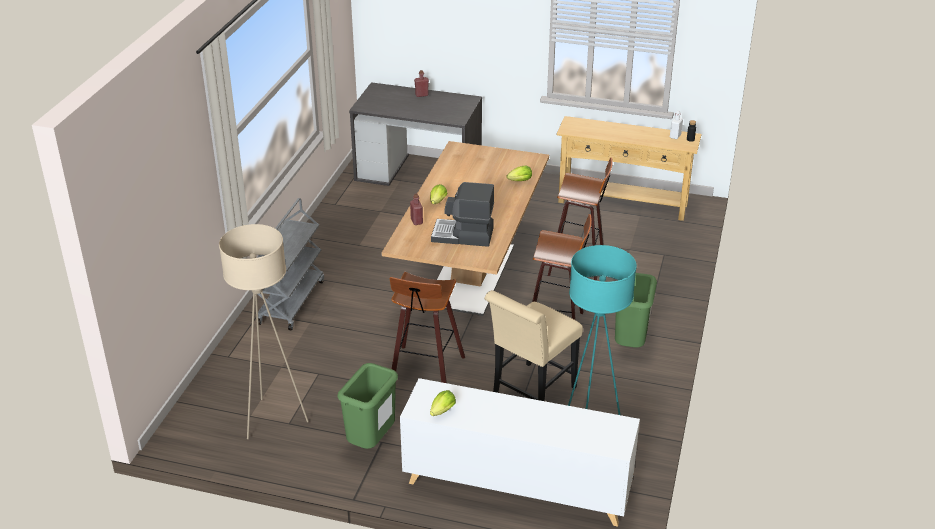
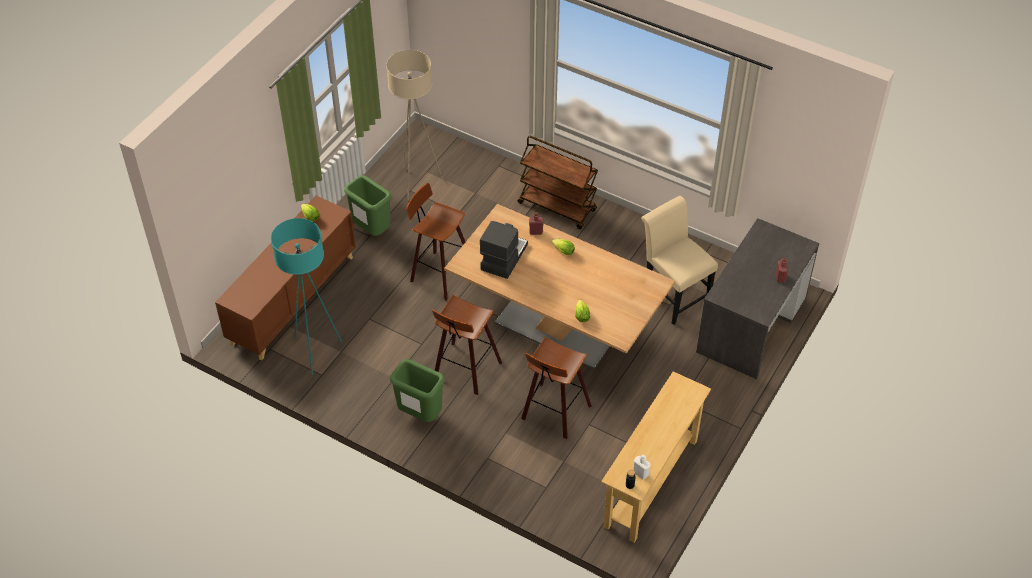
camera: 105 degrees right, 15 degrees up
(291, 301) = (557, 207): grey cart -> brown cart
(516, 486) = (293, 299): white cabinet -> brown cabinet
(530, 393) = (385, 331): beige chair -> beige chair (672, 295)

